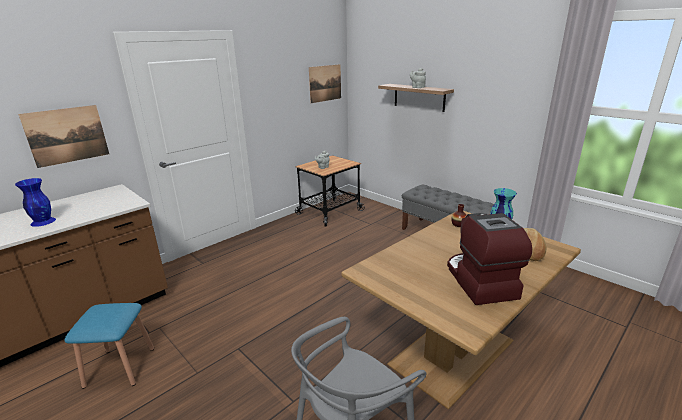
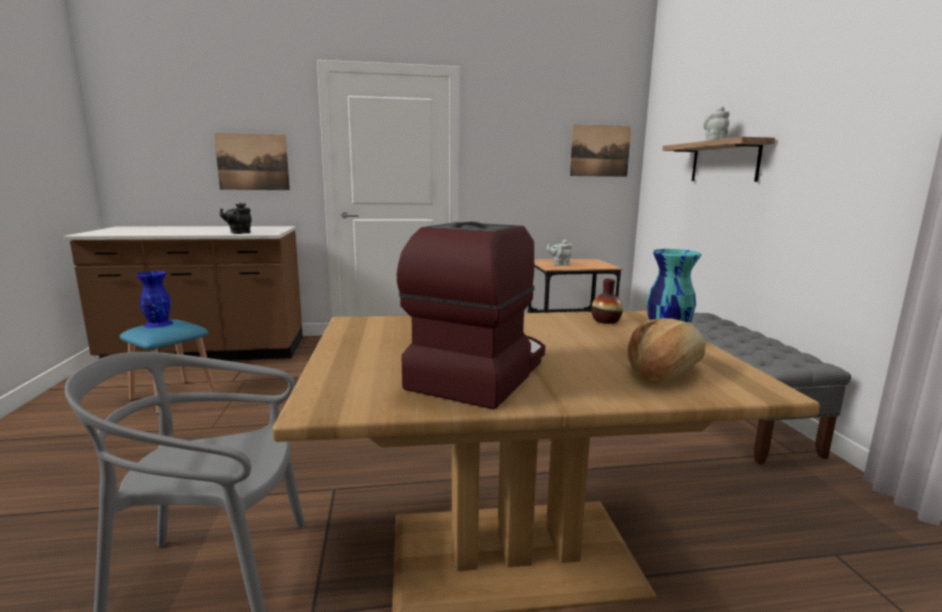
camera: 35 degrees right, 10 degrees down
(43, 221) = (186, 231): blue vase -> blue vase (158, 324)
(106, 210) = (238, 233): none -> black teapot

